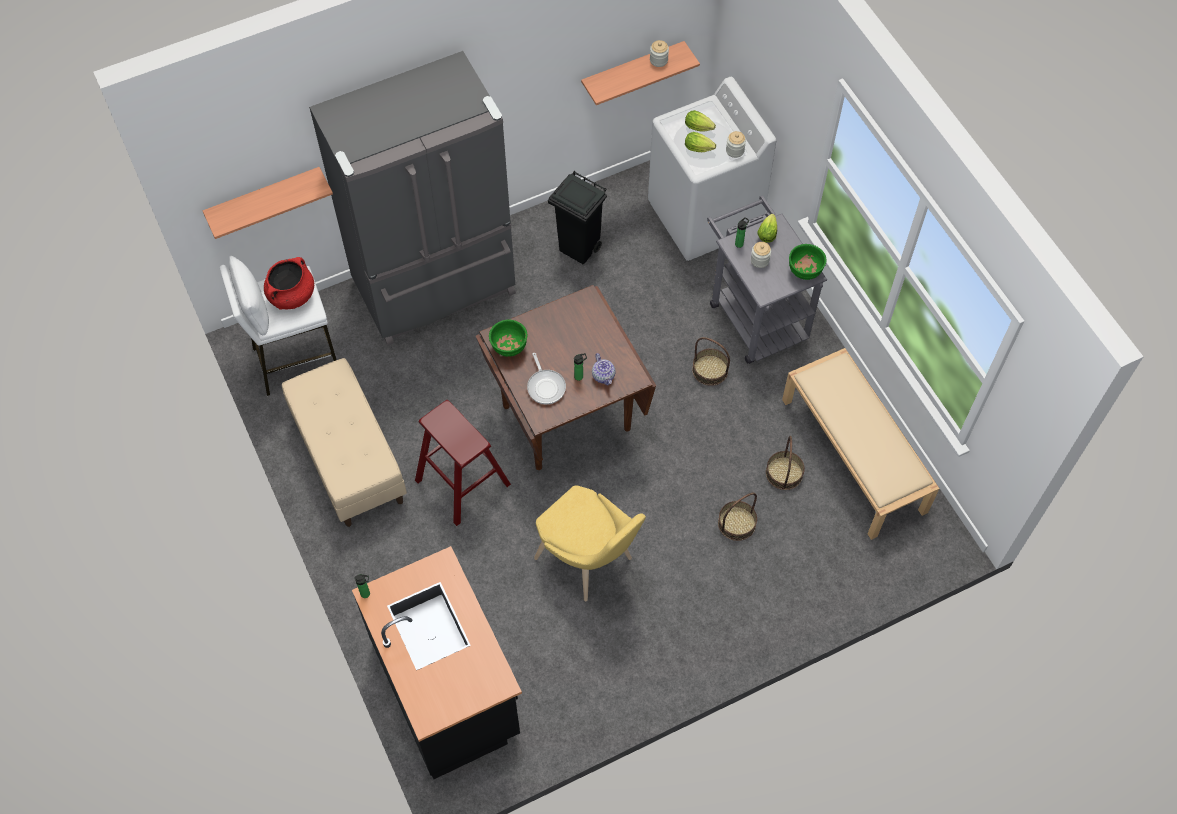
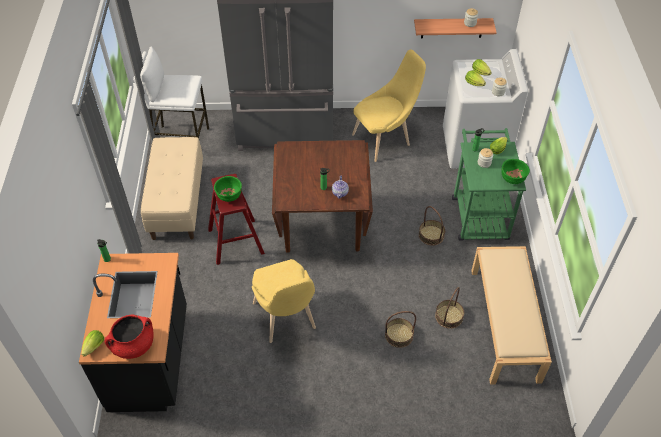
camera: 25 degrees right, 10 degrees down
(264, 199) = (186, 22): shelf -> none
(292, 295) = (180, 87): red cooking pot -> red cooking pot (133, 345)
(425, 715) = (93, 348): none -> lettuce
(508, 347) = (289, 156): green bowl -> green bowl (229, 196)
(545, 386) = (299, 185): frying pan -> none
(579, 249) = (384, 139): black trash can -> yellow chair
(754, 314) = (478, 213): grey cart -> green cart

